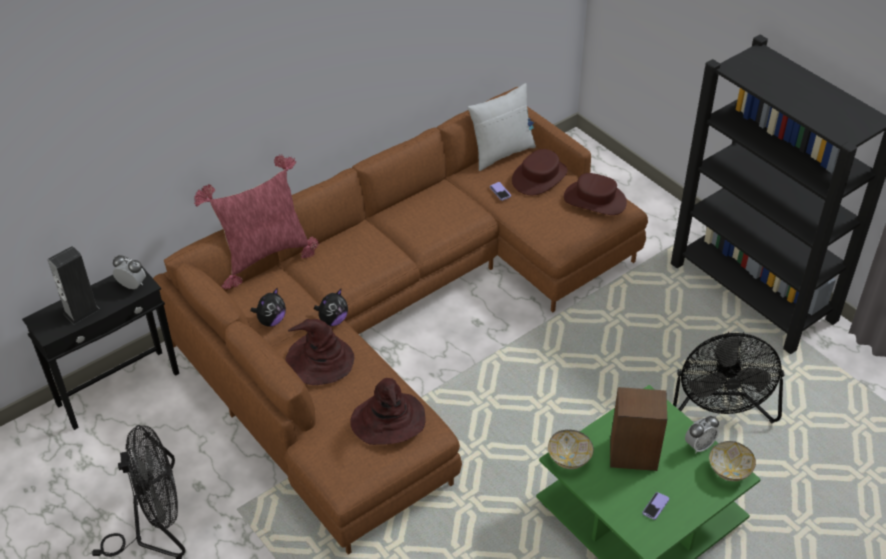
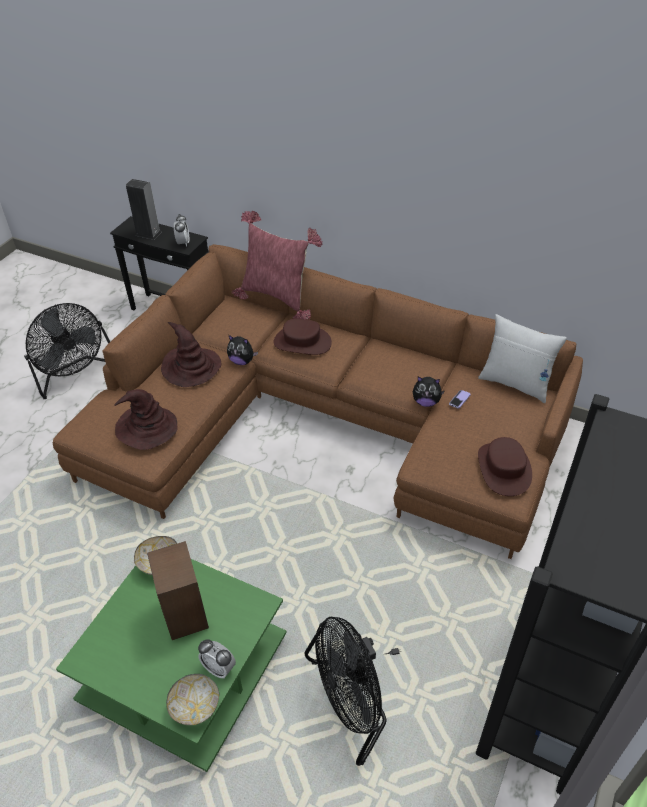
camera: 65 degrees right, 0 degrees up
(271, 321) = (220, 329): plush toy -> plush toy (426, 402)
(539, 177) = (501, 418): brown hat -> brown hat (302, 342)
(655, 506) = (126, 653): phone -> none

